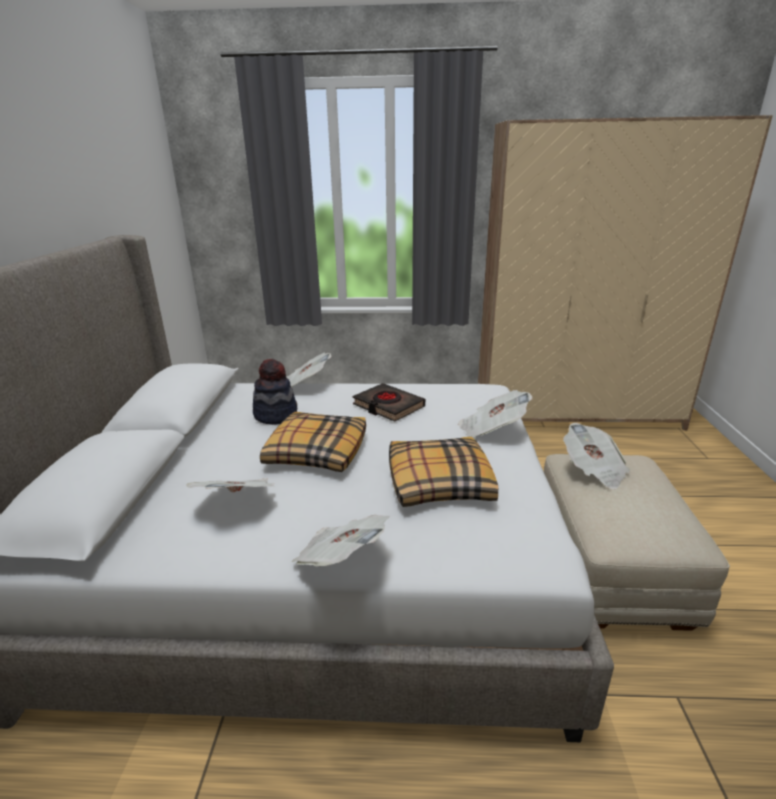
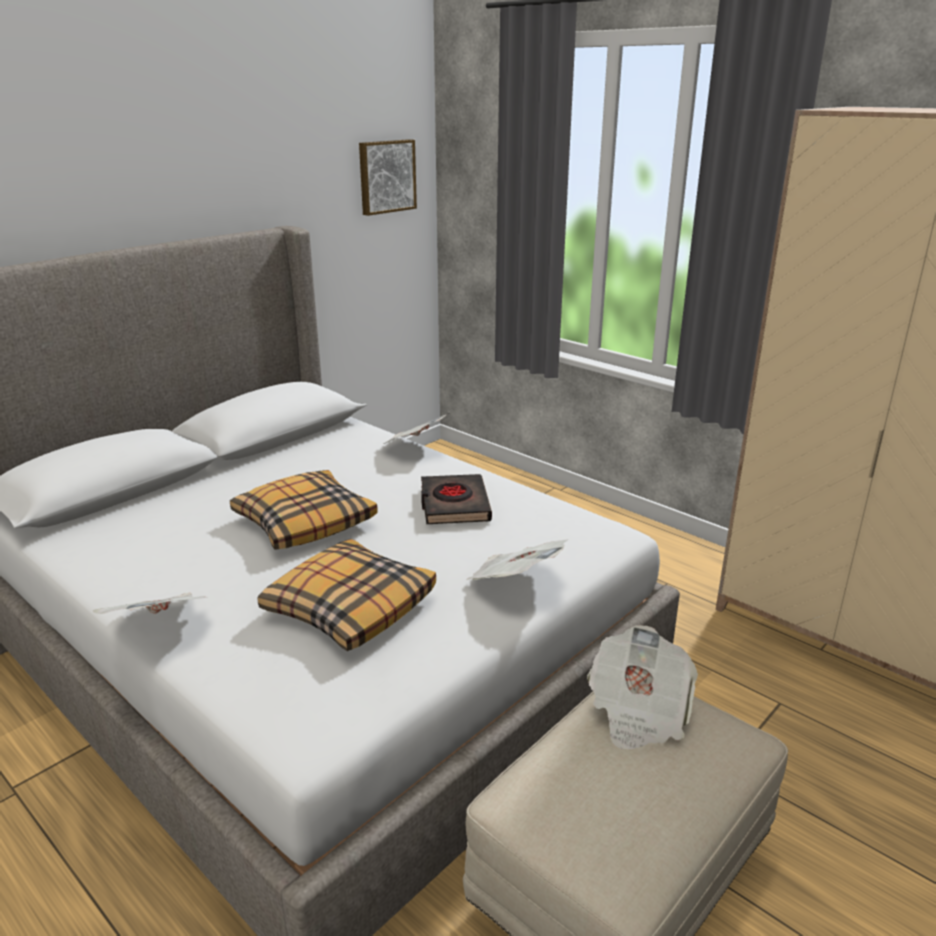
camera: 40 degrees right, 0 degrees up
(154, 193) = (386, 176): none -> picture
(238, 502) = (177, 537): newspaper -> none
(276, 414) = (336, 469): hat -> none

